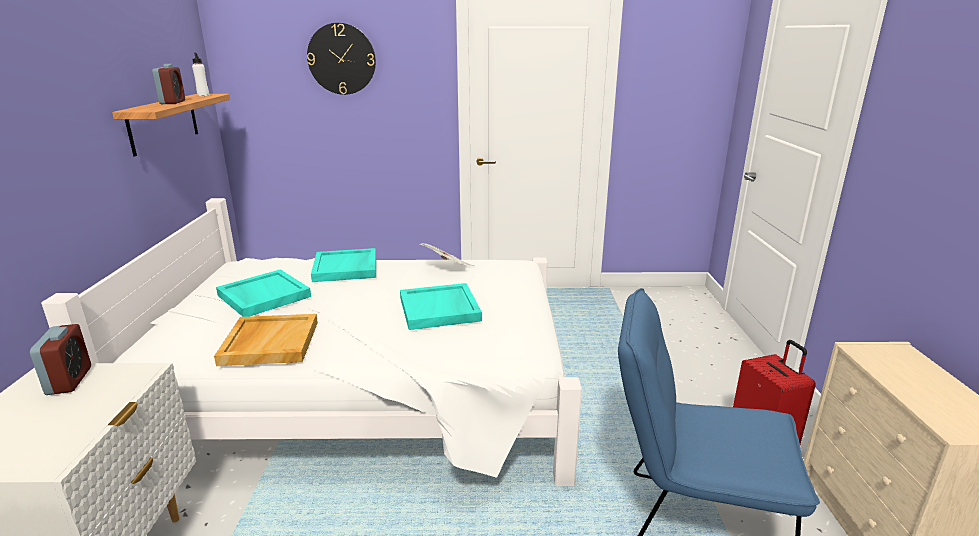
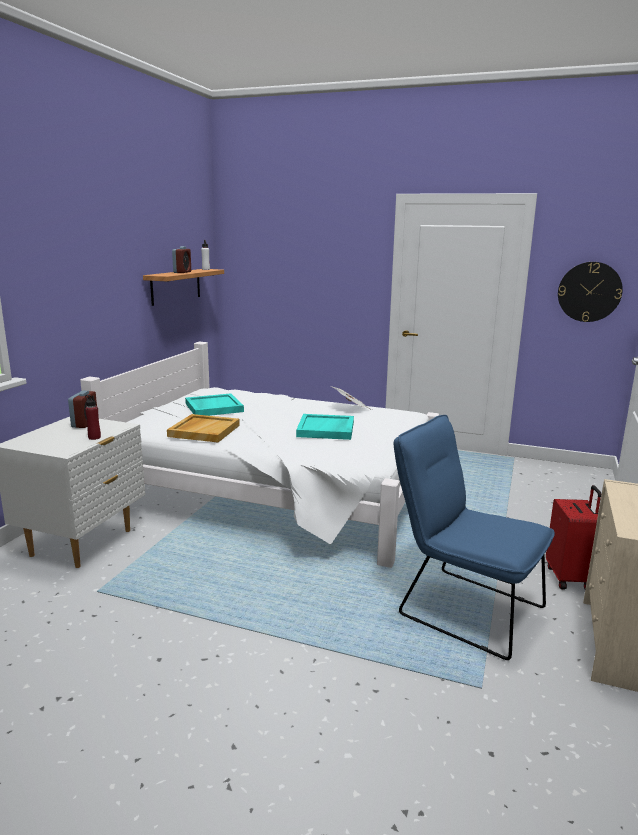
camera: 20 degrees right, 5 degrees down
(99, 412) = (94, 437): none -> red bottle
(341, 59) = (306, 247): wall clock -> wall clock (589, 292)
(346, 268) = (277, 399): turquoise tray -> none

